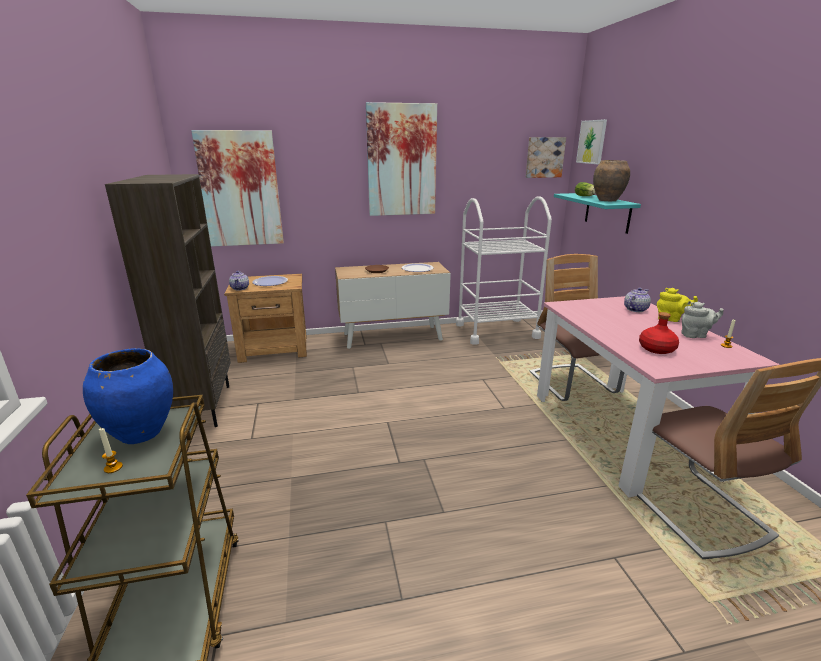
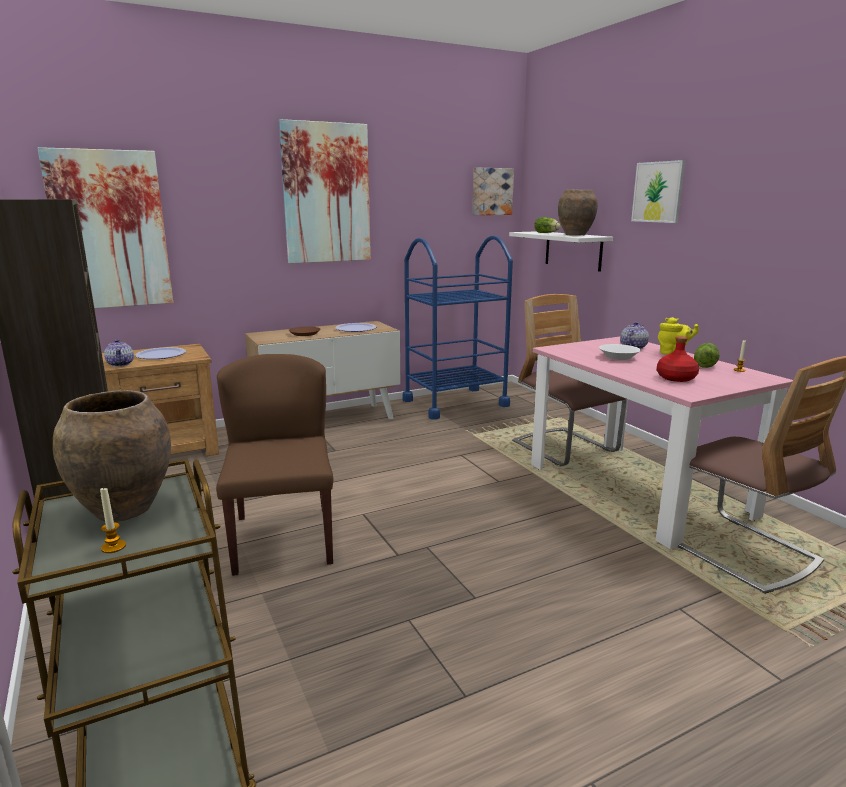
camera: 15 degrees left, 5 degrees down
(141, 433) = (123, 510): blue vase -> brown vase
(323, 434) = (283, 538): none -> brown chair
(496, 331) = (455, 403): white cart -> blue cart
(591, 142) = (545, 172): picture -> picture (658, 192)
(607, 212) = (573, 250): turquoise shelf -> white shelf
(615, 320) = (619, 357): none -> white bowl
(695, 335) = (705, 364): grey teapot -> lettuce

